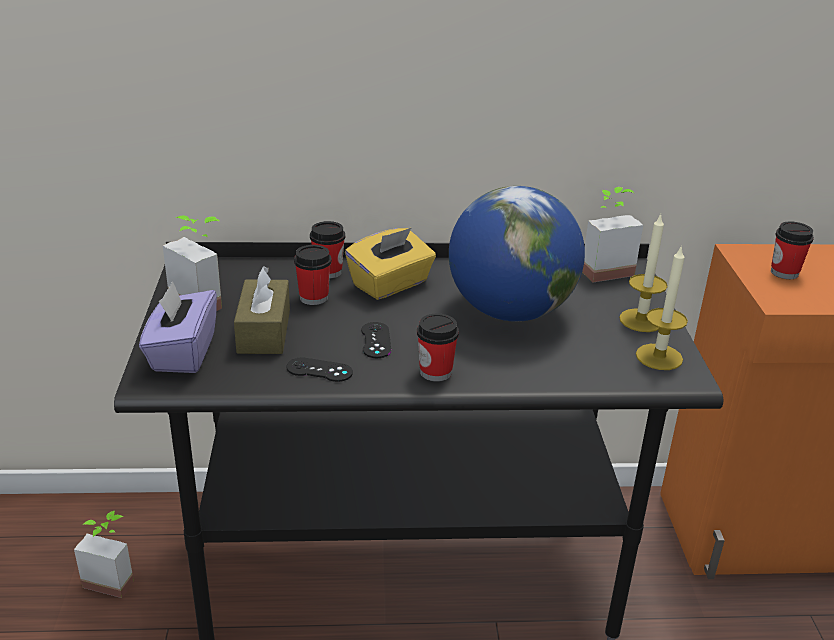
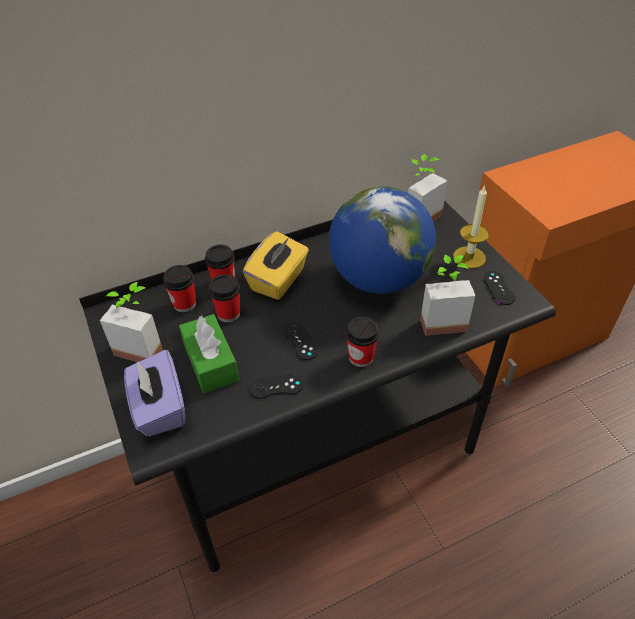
camera: 20 degrees left, 15 degrees up
(113, 577) = (115, 542): potted plant -> potted plant (441, 319)
(264, 331) = (210, 362): brown tissue box -> green tissue box
(659, 357) = (499, 288): candle -> black game controller
(784, 272) = (540, 186): cup -> cup (184, 304)

